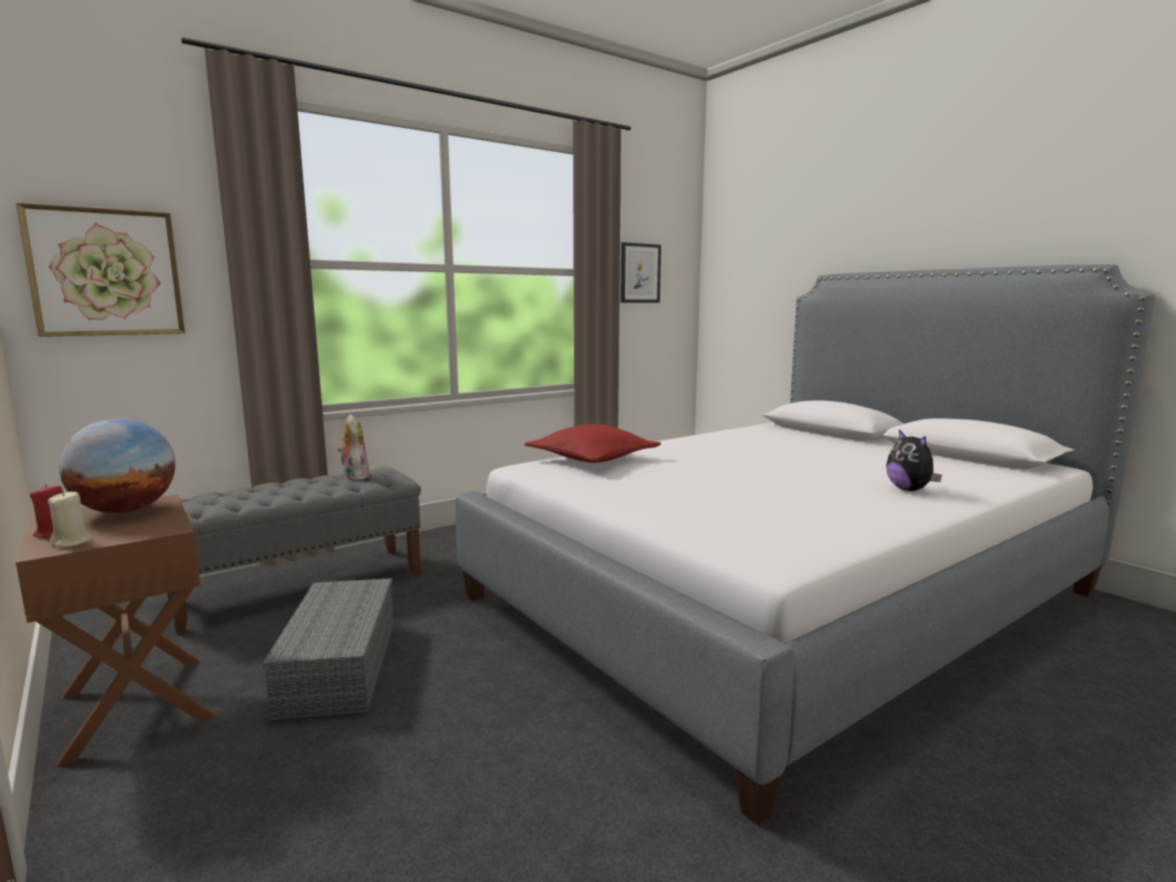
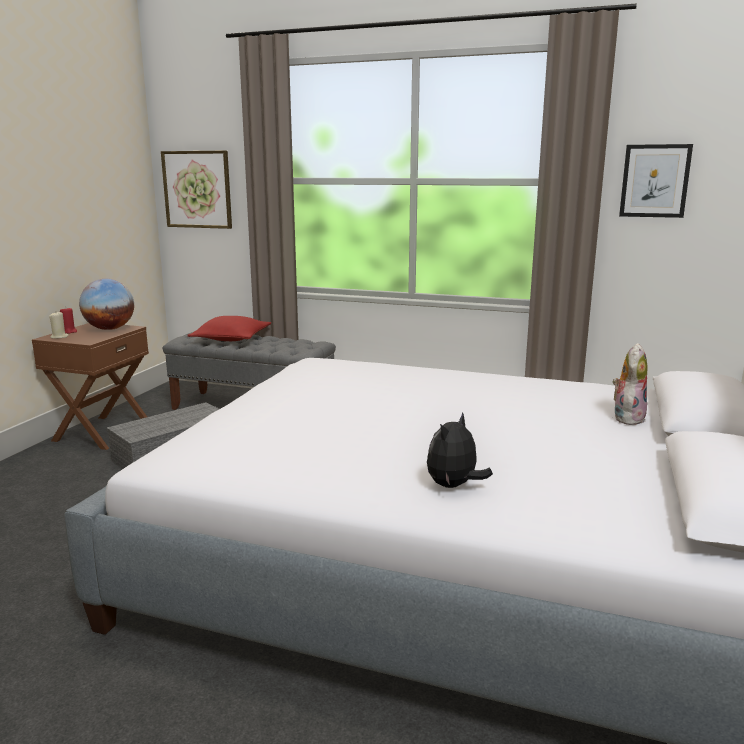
camera: 55 degrees right, 5 degrees up
(354, 476) = (292, 343): plush toy -> plush toy (627, 417)
(592, 459) = (362, 369): red pillow -> red pillow (231, 339)

